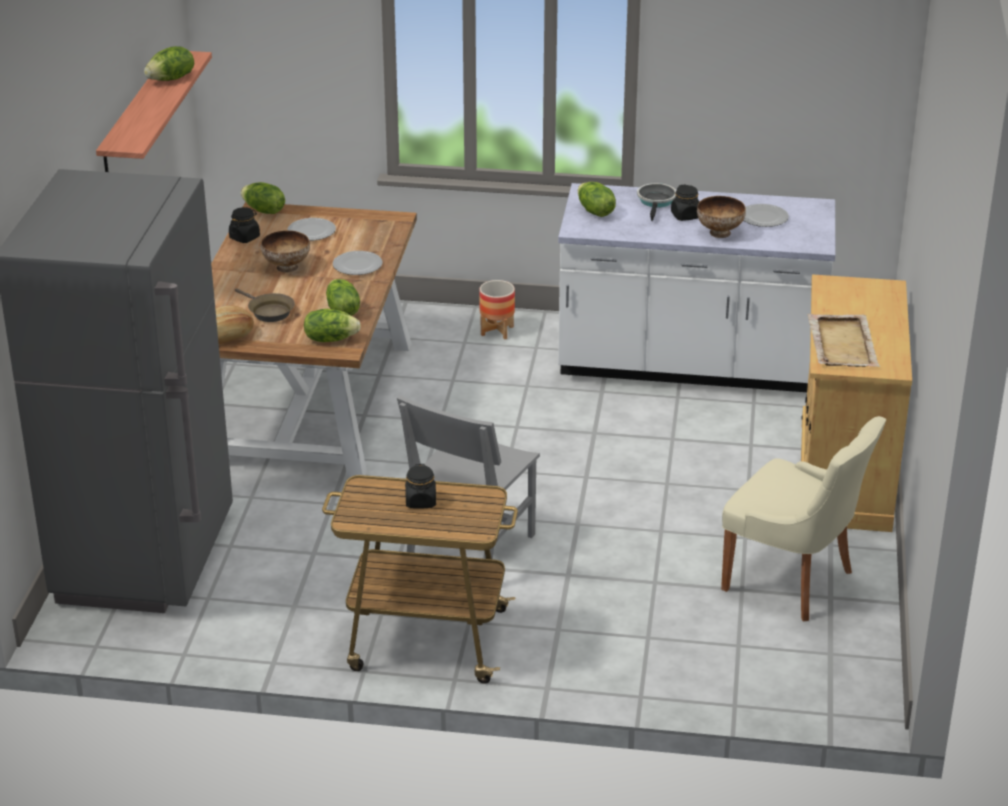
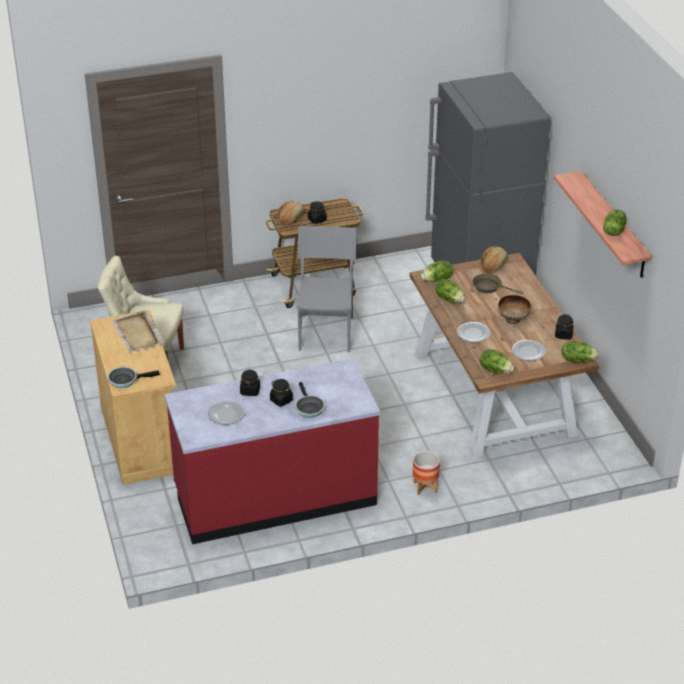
camera: 155 degrees right, 5 degrees up
(467, 512) = (291, 219): none -> bread
(595, 211) = (344, 386): lettuce -> lettuce (495, 370)
(690, 366) = (275, 496): white counter -> red counter
(719, 233) = (250, 391): bowl -> black jar
(881, 292) = (125, 380): none -> frying pan

